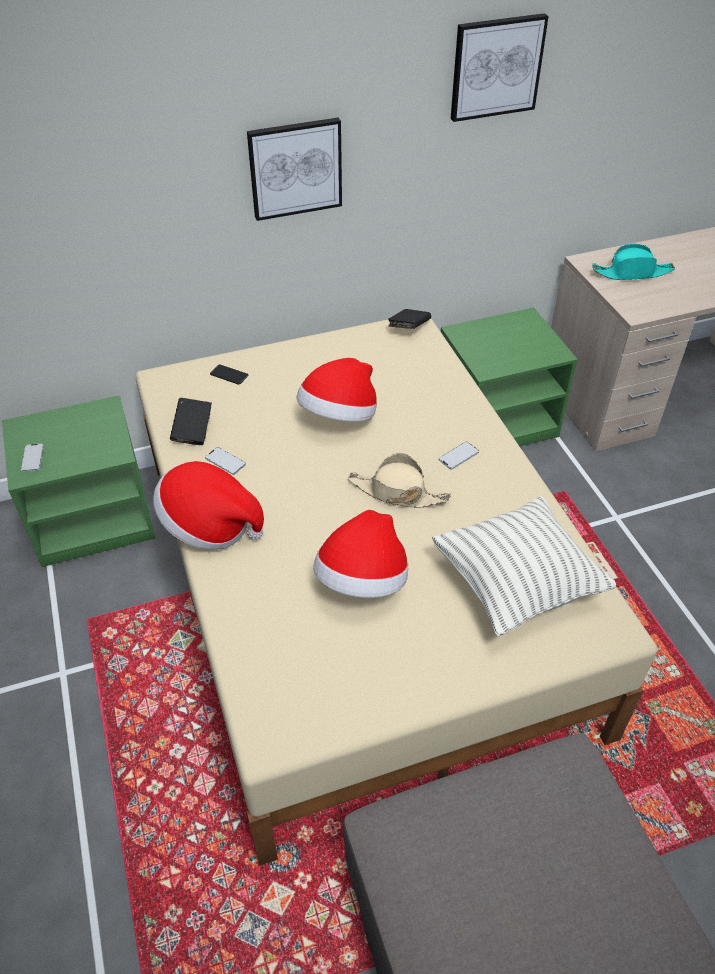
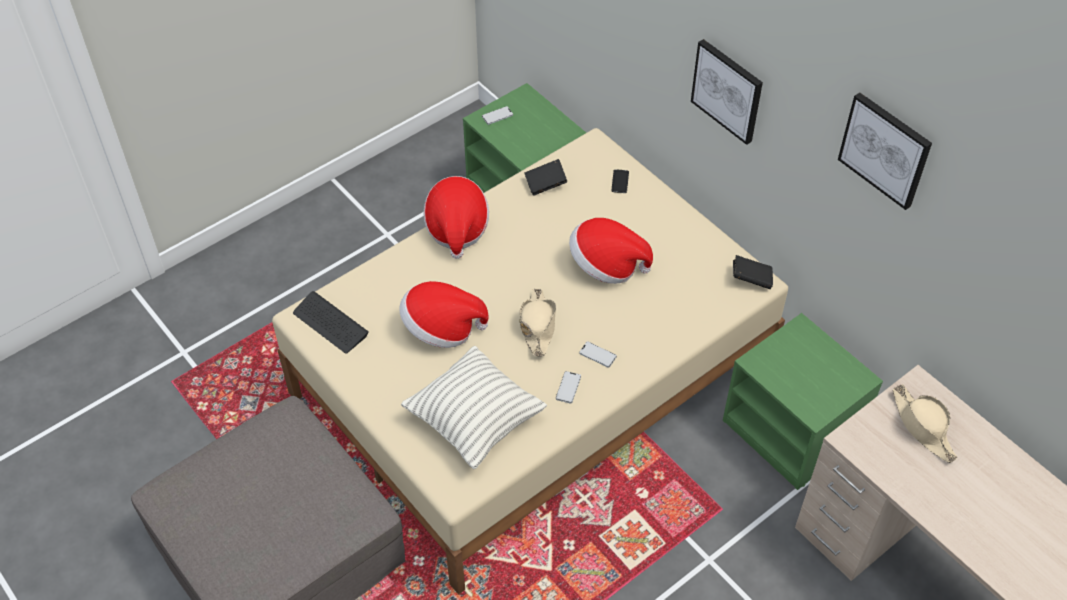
camera: 70 degrees right, 5 degrees up
(225, 461) = (522, 214): phone -> phone (568, 387)
(297, 704) = (330, 323): none -> keyboard
(632, 273) = (923, 427): turquoise hat -> beige hat

